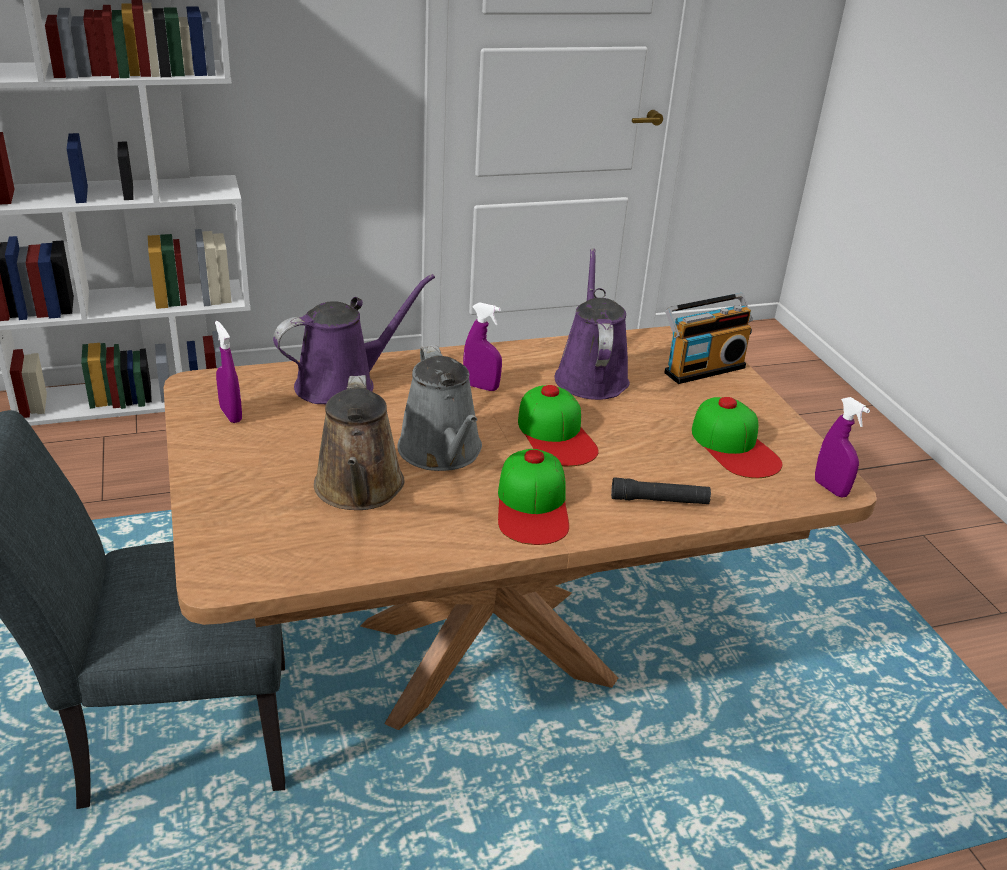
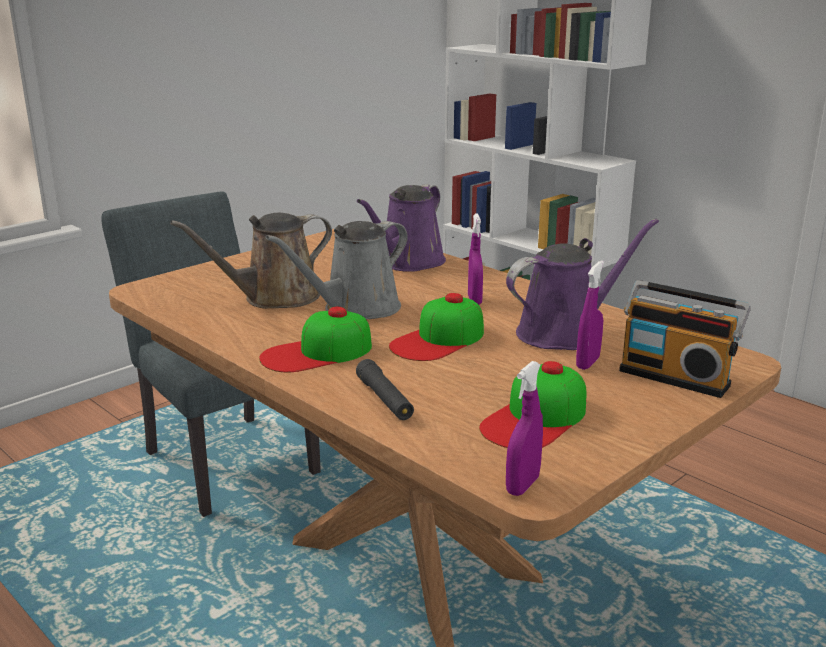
camera: 65 degrees right, 10 degrees down
(231, 415) = (324, 248): purple spray bottle -> purple spray bottle (587, 363)
(343, 384) = (408, 263): purple watering can -> purple watering can turned 90 degrees clockwise

